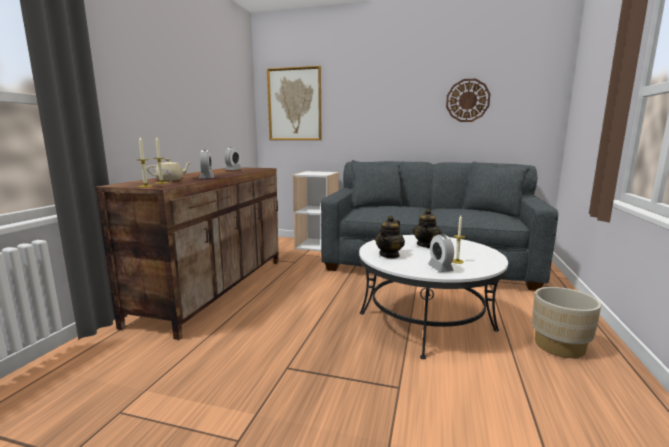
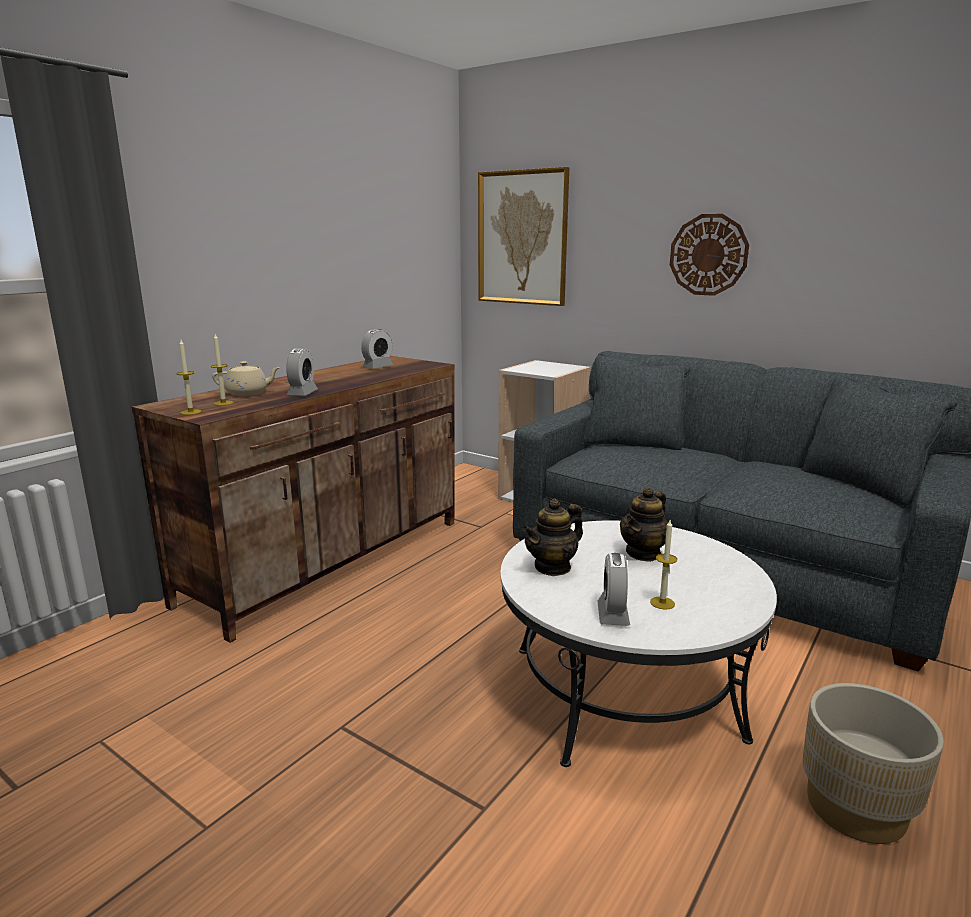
camera: 20 degrees right, 5 degrees up
(467, 100) = (853, 240): wall clock -> wall clock (708, 255)

